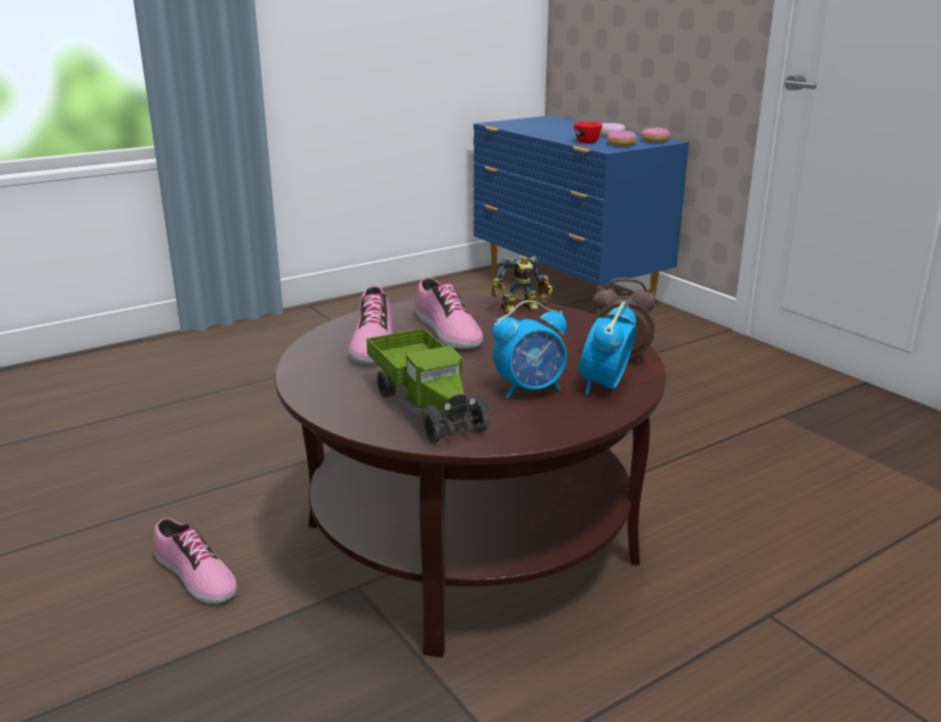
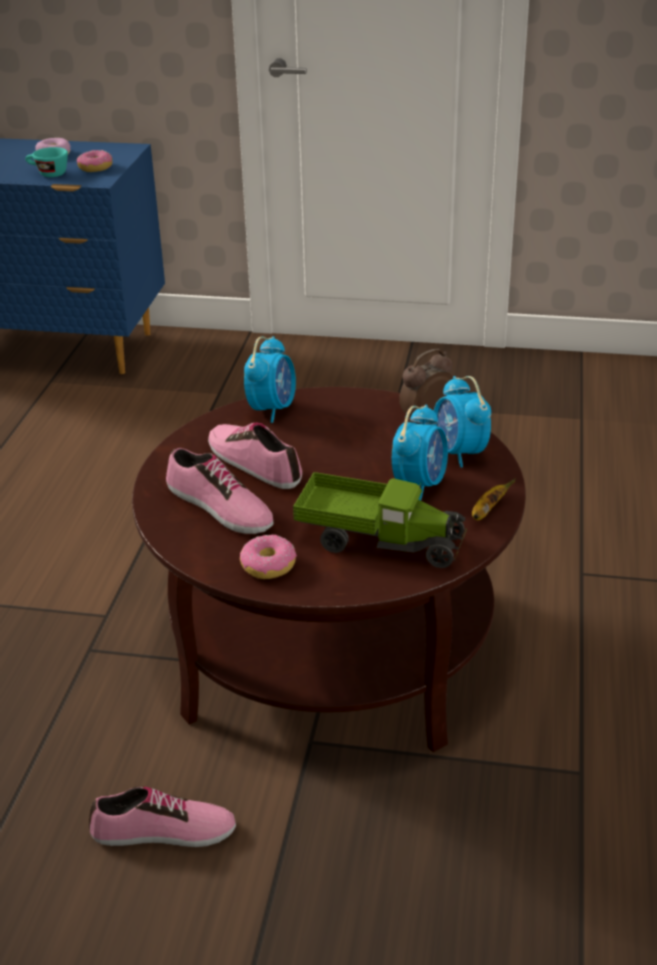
camera: 45 degrees left, 10 degrees up
(446, 330) = (255, 462): shoe -> shoe turned 150 degrees counterclockwise
(522, 309) = (272, 409): toy robot -> alarm clock
(545, 429) = (487, 511): none -> banana
(584, 141) = (48, 174): red cup -> turquoise cup
(655, 140) = (115, 151): donut -> donut (268, 565)

